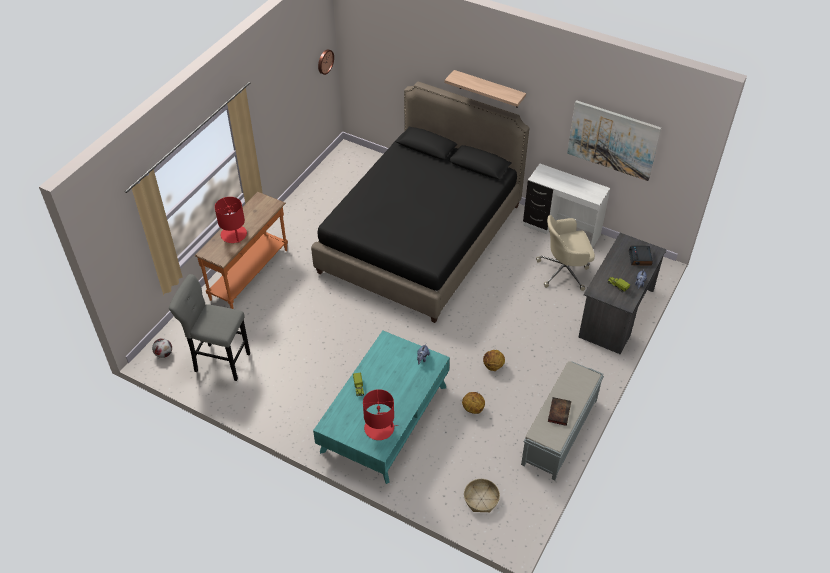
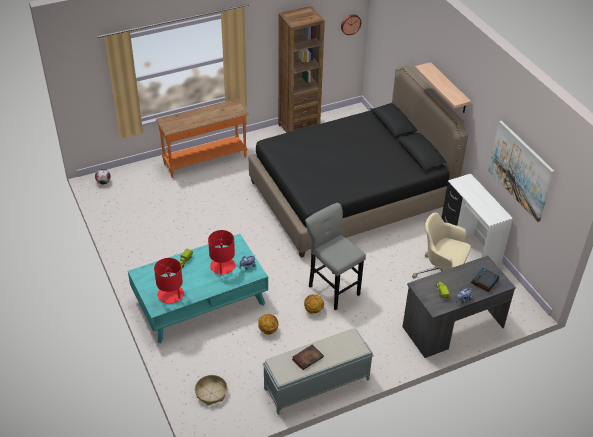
camera: 35 degrees right, 5 degrees down
(219, 361) = (132, 205): grey stool -> grey stool (332, 289)
(234, 235) = (193, 118): red table lamp -> red table lamp (222, 266)
(309, 194) = (298, 128): none -> brown bookcase

